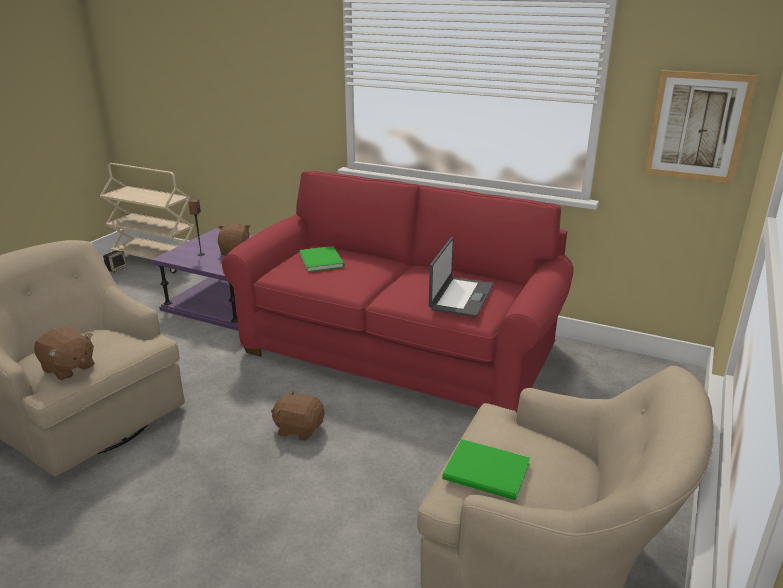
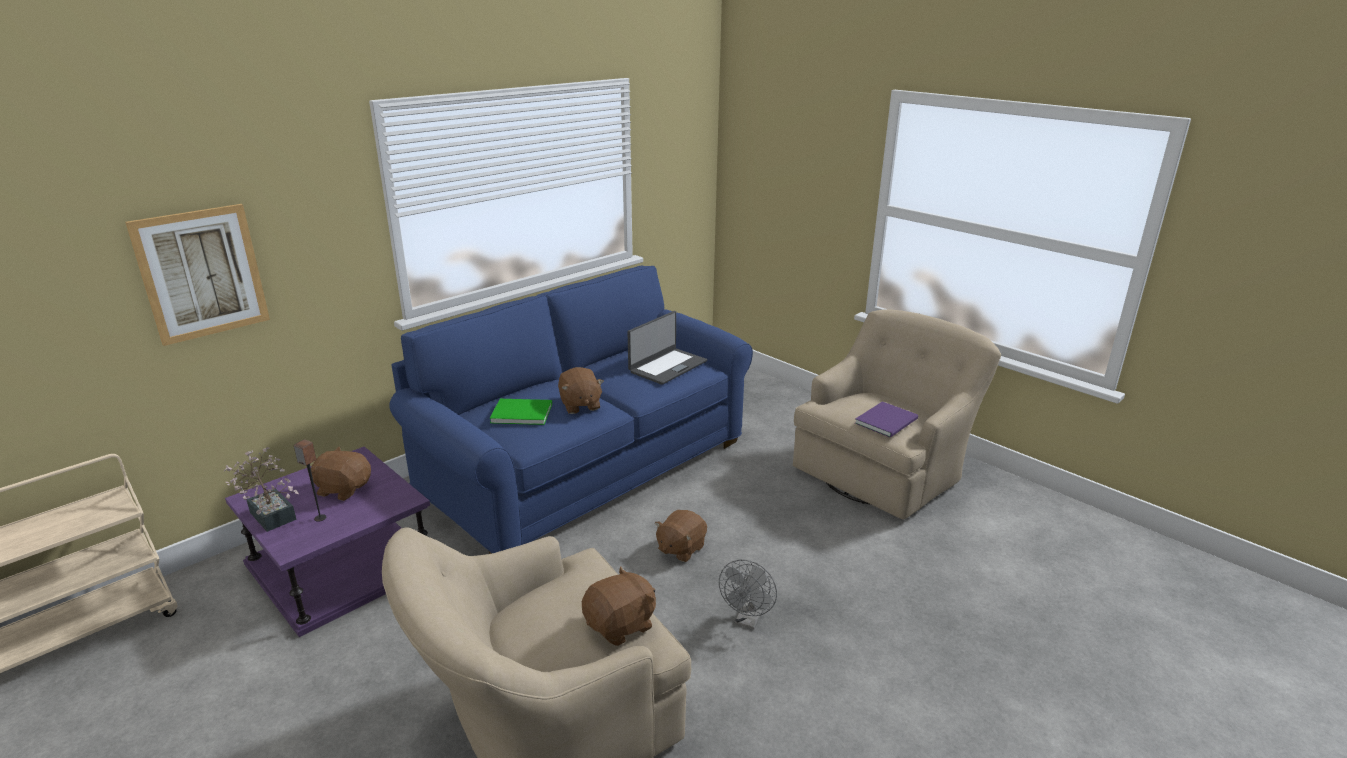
camera: 70 degrees left, 0 degrees up
(116, 269) = (52, 689): speaker -> none
(202, 242) = (271, 513): none -> potted plant
(206, 490) = (748, 620): none -> grey fan
(351, 277) = (580, 405): none -> brown plush toy
(398, 351) = (586, 467): red sofa -> blue sofa
(460, 297) = (667, 366): laptop -> laptop turned 90 degrees clockwise
(488, 473) = (888, 421): green book -> purple book
(697, 126) = (685, 174): picture -> picture (202, 273)

